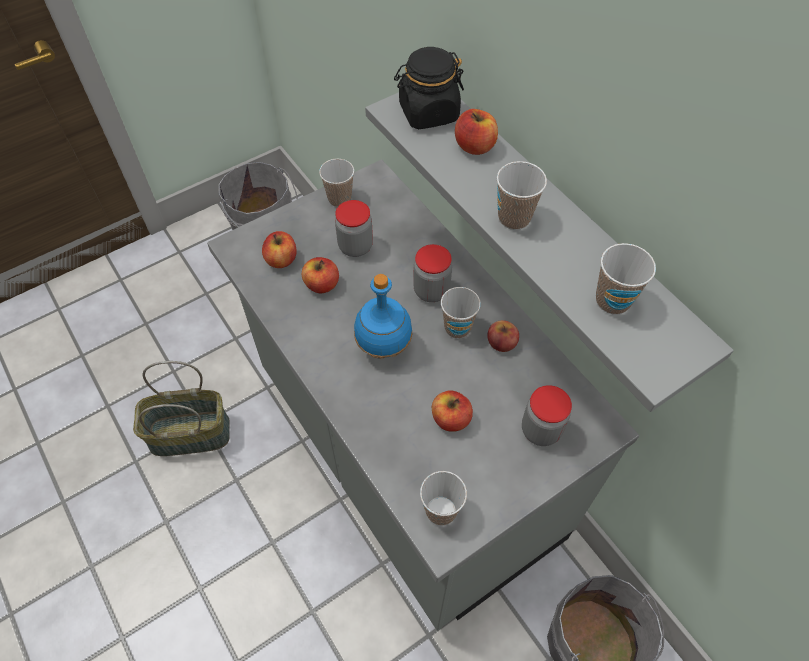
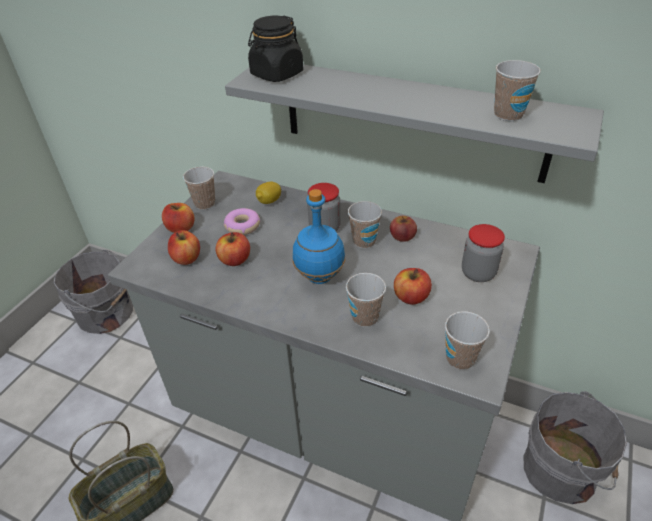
camera: 30 degrees left, 15 degrees down
(355, 246) = (242, 226): jar -> donut
(402, 227) = (269, 201): none -> lemon
(474, 146) = (329, 79): apple -> apple (181, 228)
(514, 218) = (397, 101): cup -> cup (365, 317)

